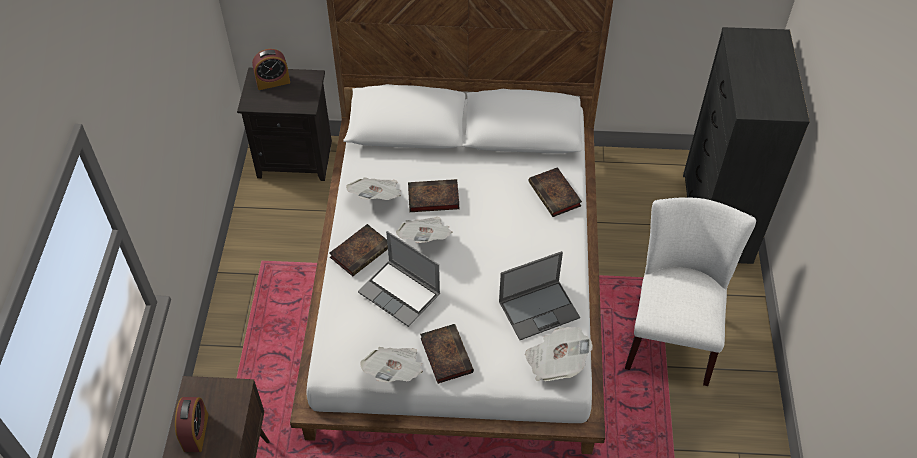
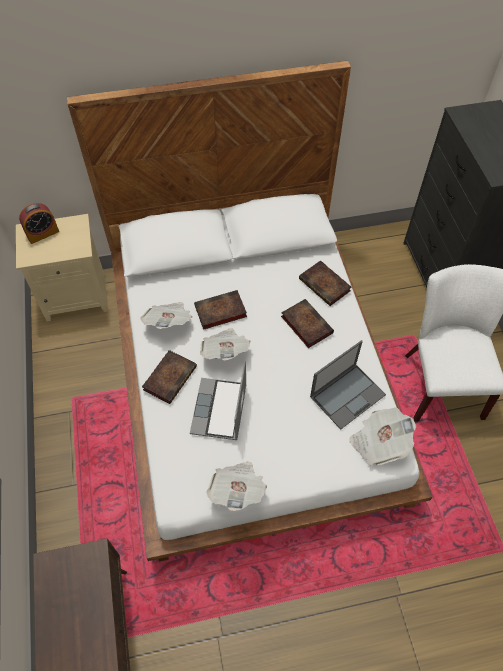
camera: 15 degrees left, 5 degrees up
(196, 432) = (63, 613): alarm clock -> none
(296, 158) = (77, 296): black nightstand -> beige nightstand
(401, 294) = (220, 410): laptop -> laptop turned 75 degrees clockwise
(445, 354) = (278, 460): book -> book (305, 324)

